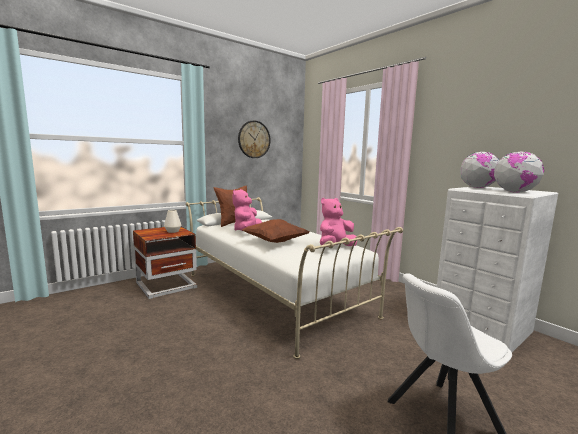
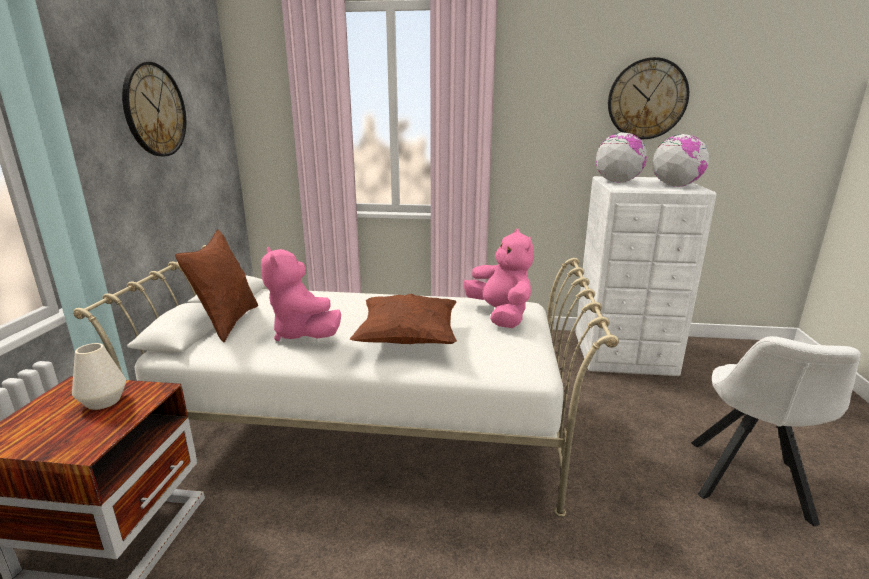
camera: 45 degrees left, 10 degrees up
(335, 248) = (500, 315): pink plush toy -> pink plush toy turned 150 degrees clockwise
(527, 129) = (647, 99): none -> wall clock

